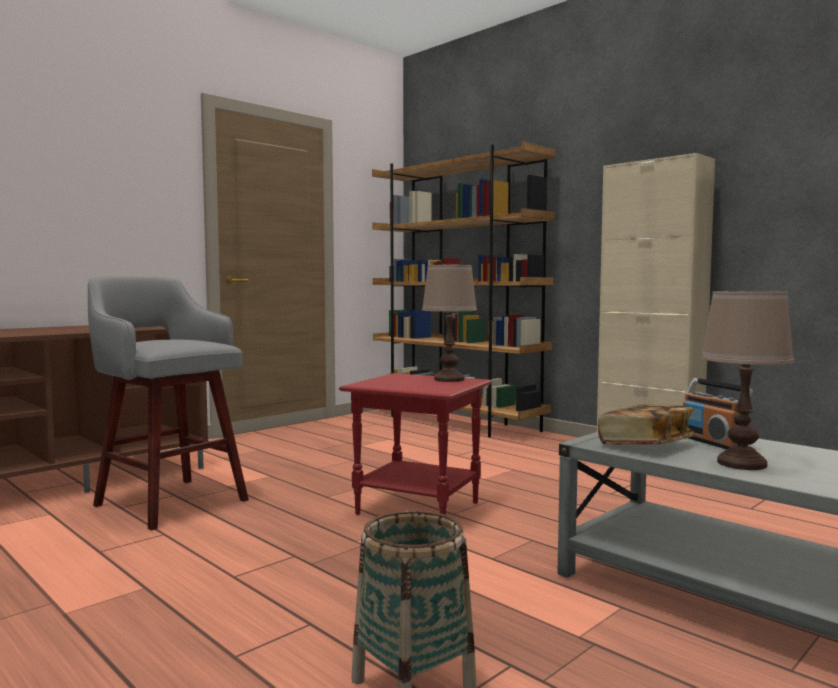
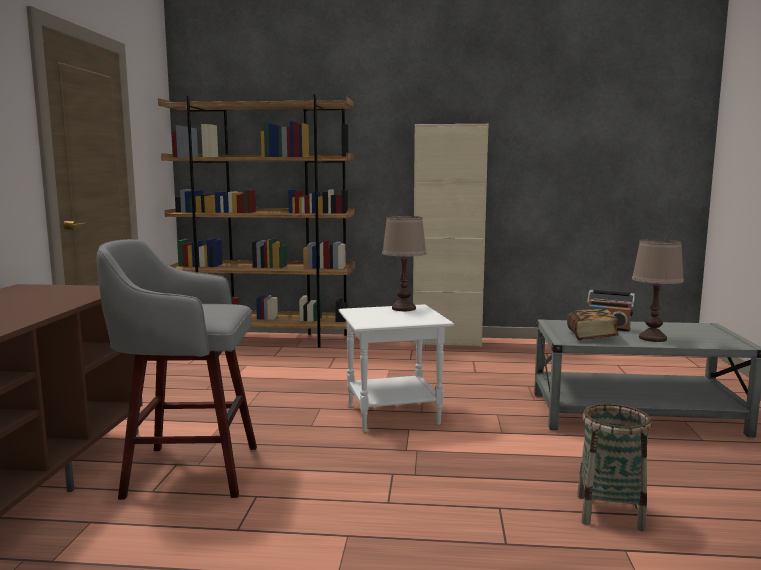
camera: 40 degrees left, 5 degrees up
(419, 508) = (394, 414): red side table -> white side table

